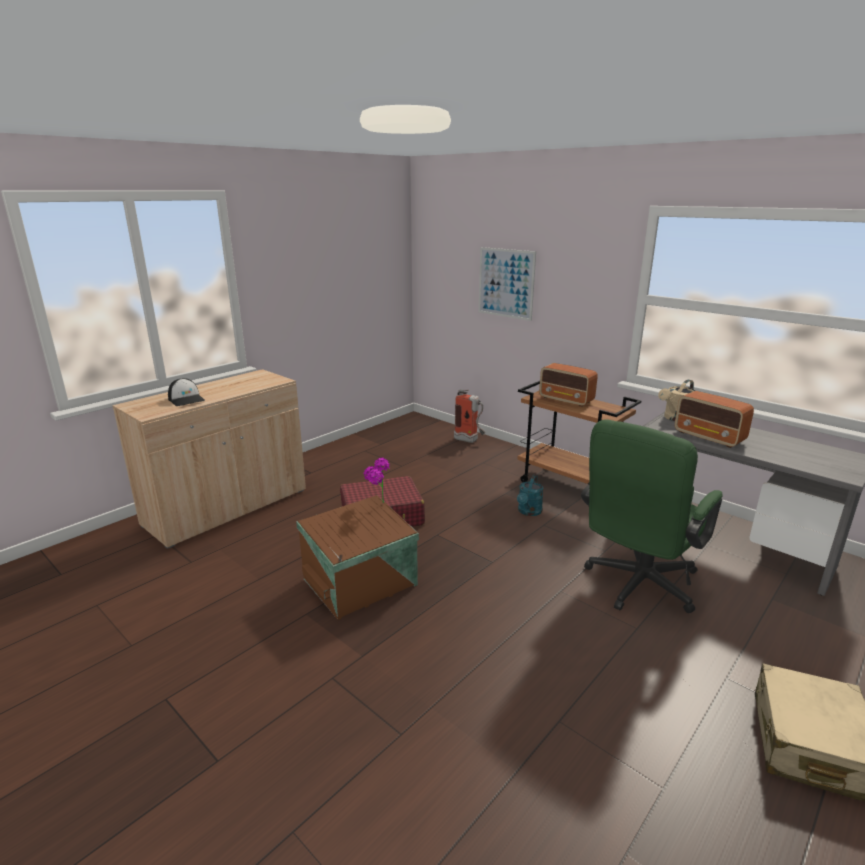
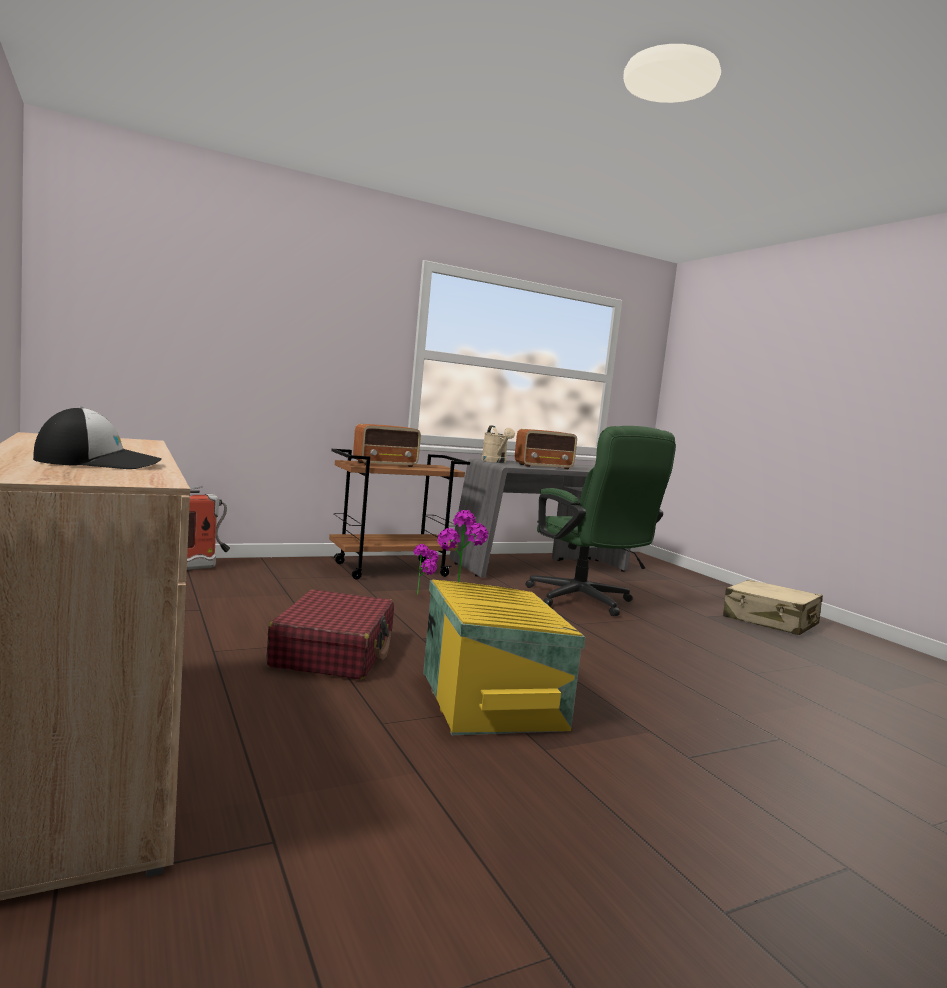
camera: 70 degrees left, 15 degrees down
(362, 582) = (493, 699): brown storage box -> yellow storage box
(506, 283) = (240, 330): picture -> none
(528, 512) = (424, 595): turquoise watering can -> potted plant

